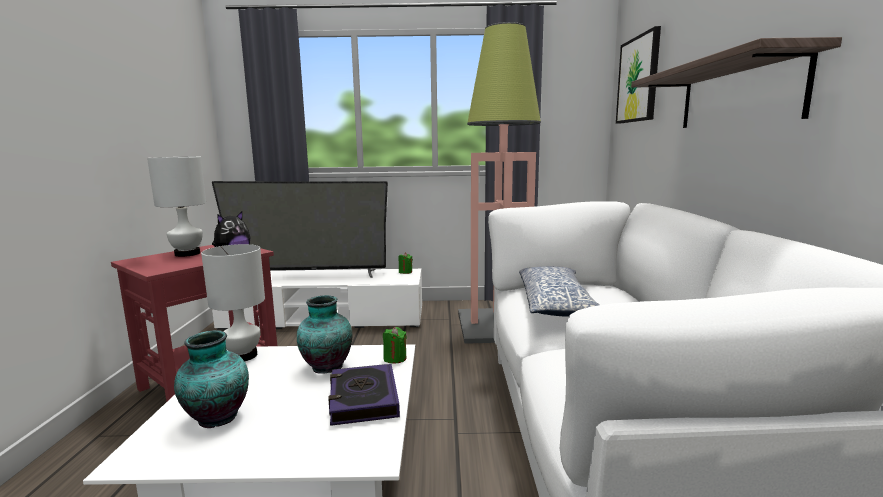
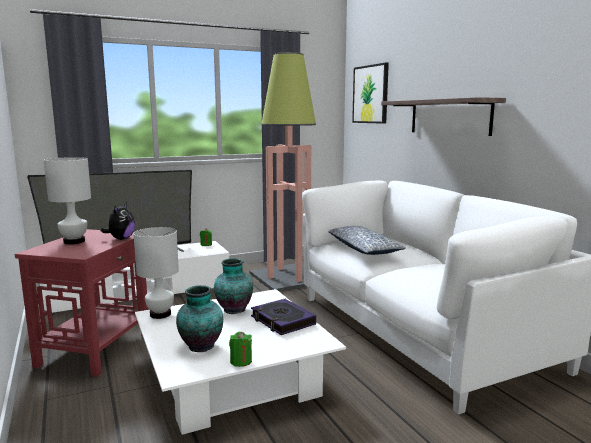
camera: 25 degrees left, 0 degrees up
(395, 358) = (273, 298): green candle -> green candle (241, 361)

